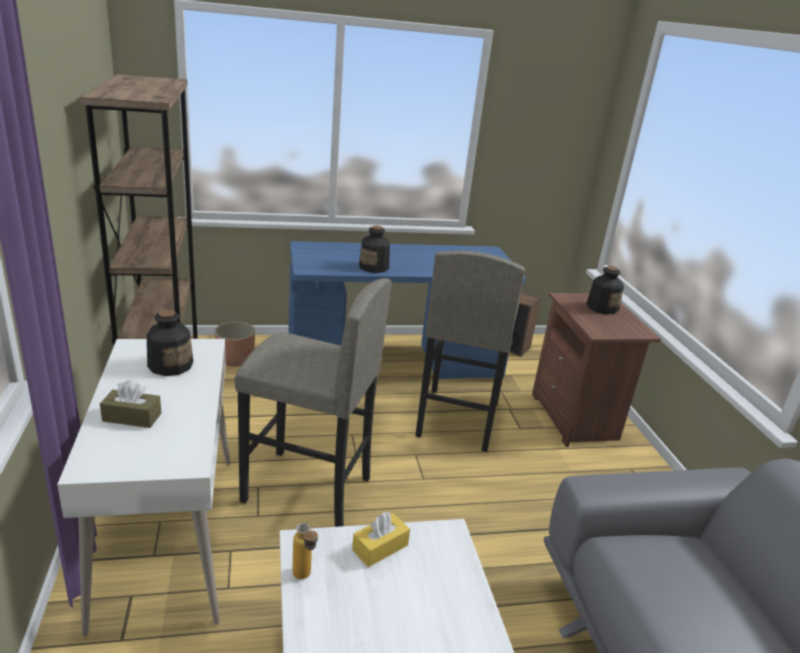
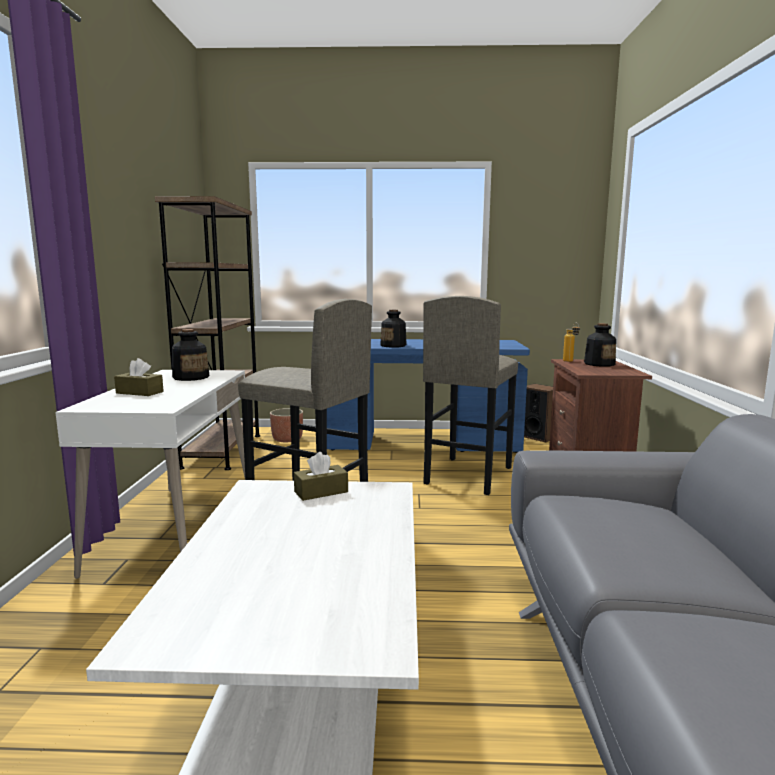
camera: 15 degrees right, 15 degrees down
(304, 578) = (241, 502): bottle -> bottle (570, 361)
(380, 547) = (321, 492): yellow tissue box -> brown tissue box

